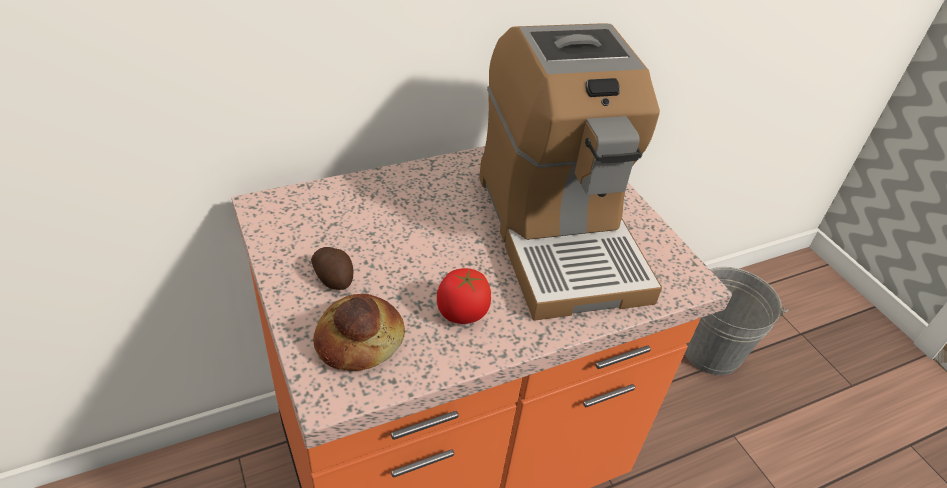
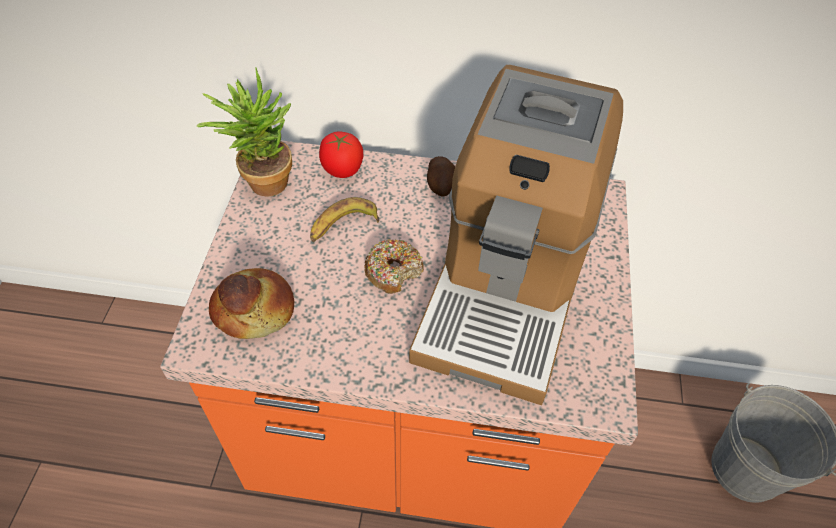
camera: 35 degrees right, 10 degrees up
(270, 230) = (262, 180): none -> potted plant
(334, 277) = (277, 244): potato -> potato (441, 184)
(383, 239) = (343, 226): none -> banana
(459, 257) = (393, 271): none -> donut
(462, 313) = (353, 326): tomato -> tomato (342, 170)

